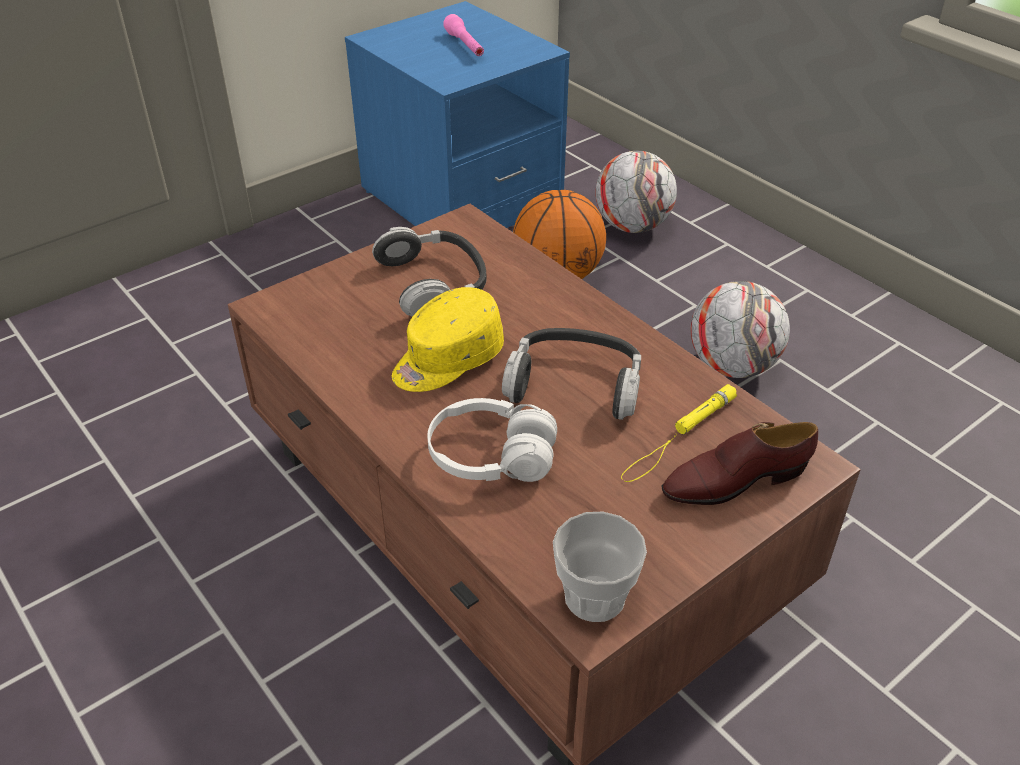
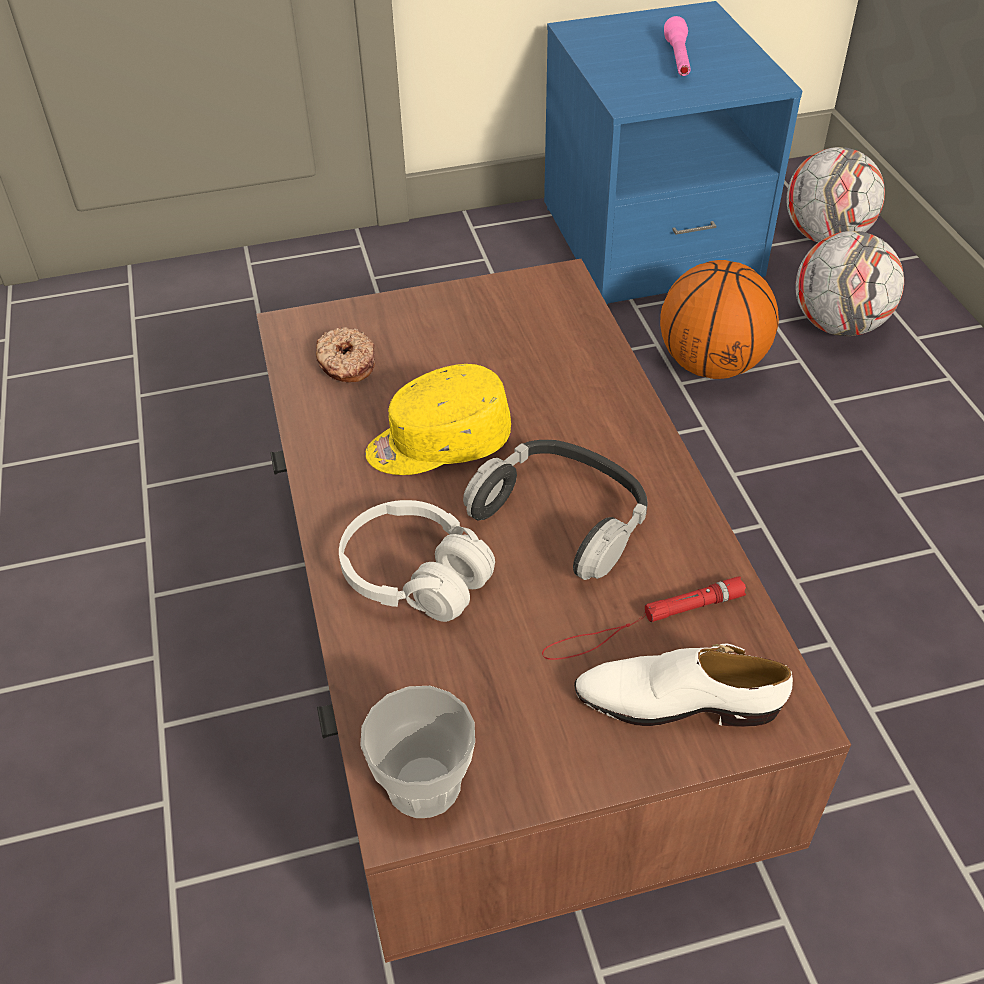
camera: 25 degrees right, 5 degrees up
(332, 322) = (346, 364): none -> donut
(434, 283) = (480, 347): headphones -> none
(678, 437) = (643, 623): yellow flashlight -> red flashlight
(732, 366) = (867, 539): football -> football (825, 236)
(734, 480) = (677, 701): brown shoe -> white shoe

